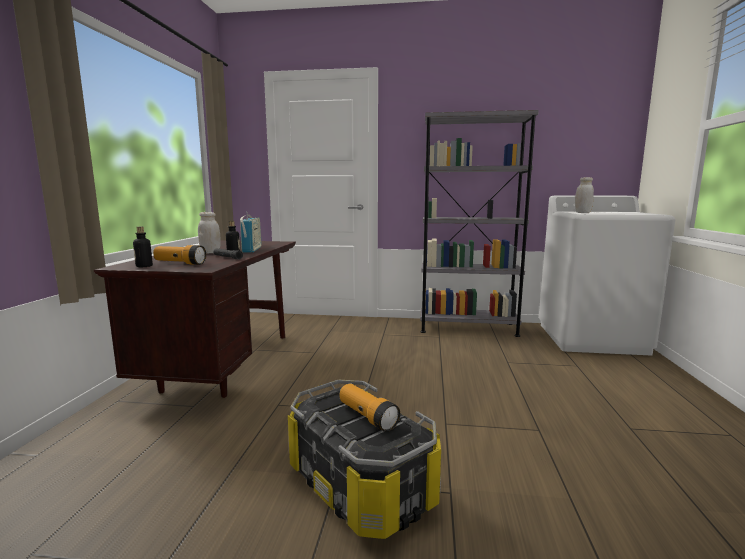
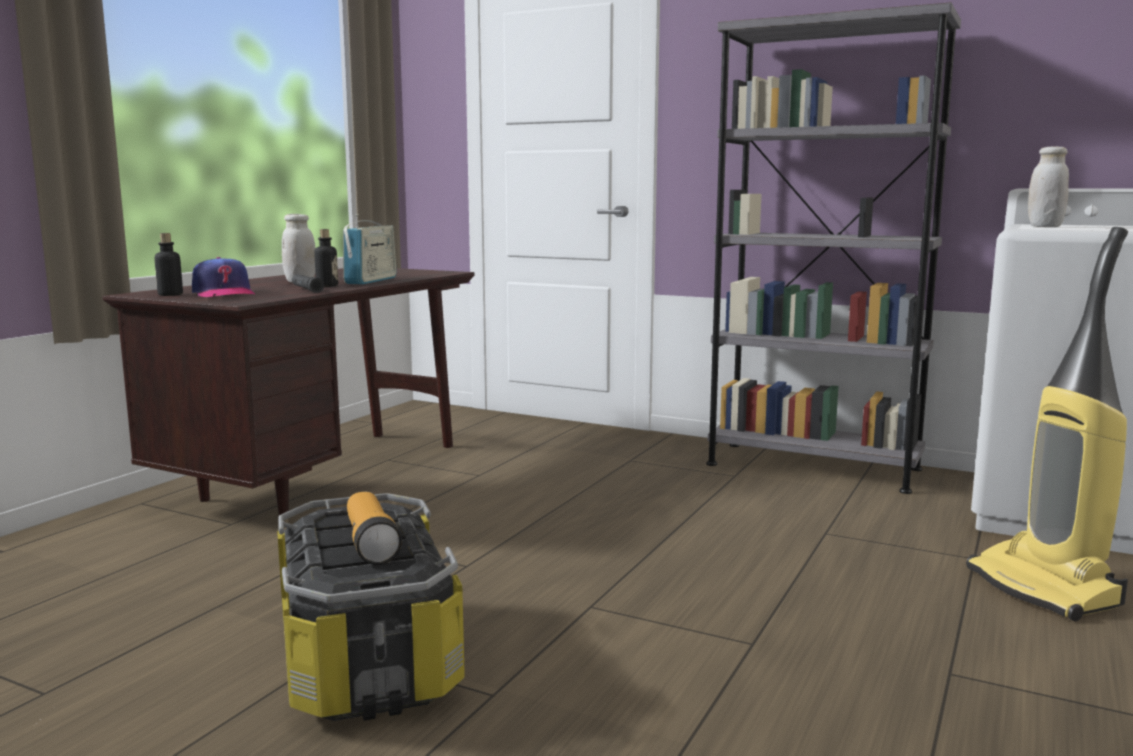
camera: 20 degrees right, 0 degrees up
(180, 263) = (223, 294): flashlight -> cap
(617, 376) = (1045, 589): none -> vacuum cleaner

